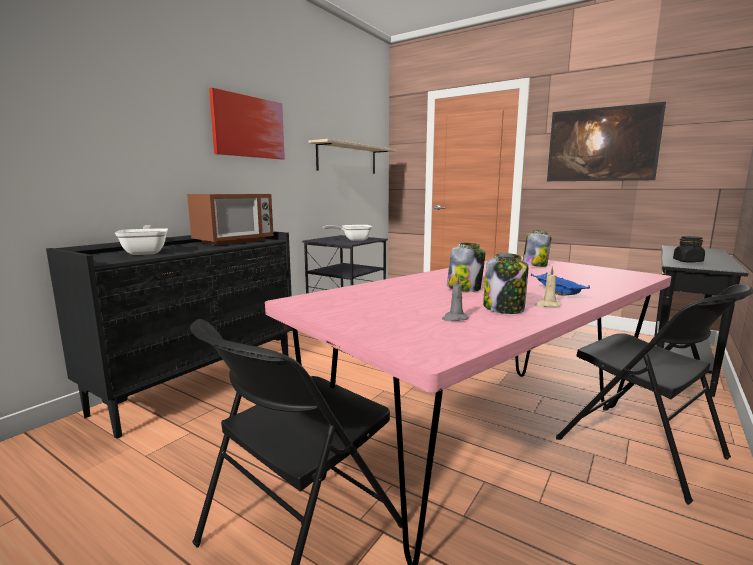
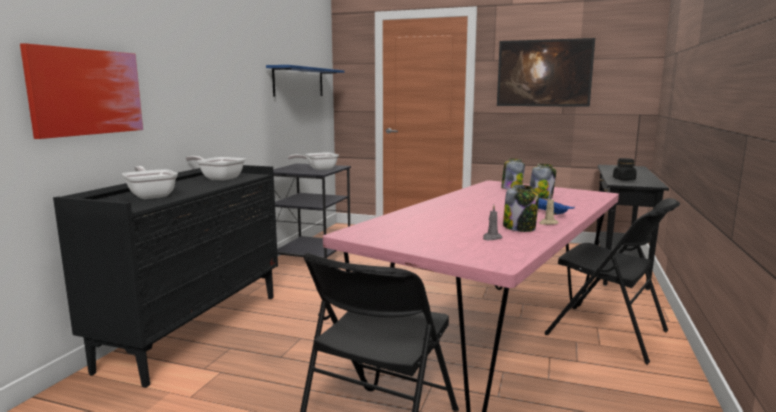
camera: 15 degrees left, 0 degrees up
(234, 241) = (219, 178): microwave -> frying pan
(248, 127) = (215, 55): picture -> picture (86, 92)
(347, 159) = (299, 82): beige shelf -> blue shelf
(464, 288) = (475, 214): jar -> jar (541, 197)

